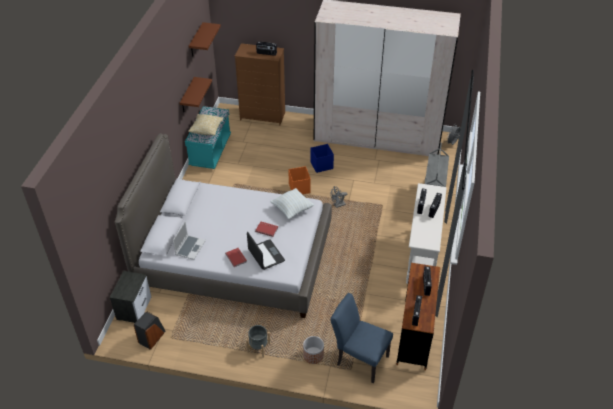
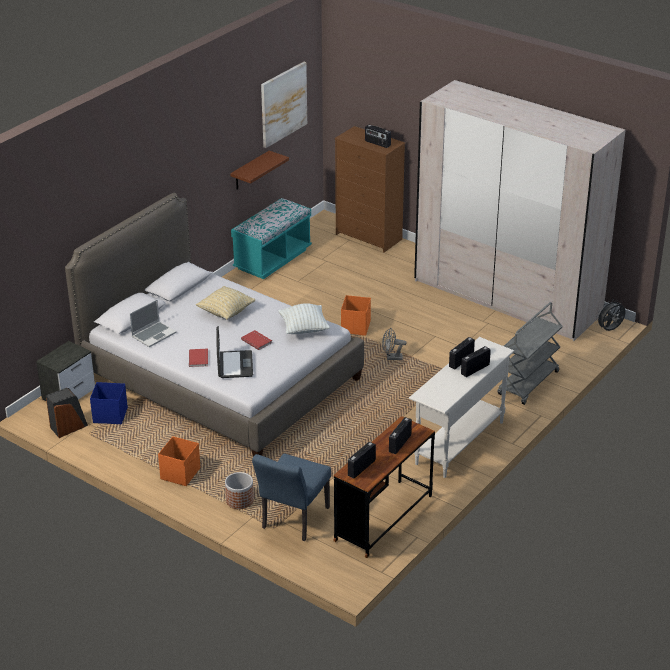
camera: 25 degrees right, 10 degrees down
(196, 40) = (283, 104): brown shelf -> picture
(206, 131) = (264, 224): beige pillow -> beige pillow (226, 312)
(258, 348) = (181, 473): grey planter -> orange storage box
(321, 165) = (404, 309): blue storage box -> blue storage box (110, 415)
(359, 359) = (292, 521): blue chair -> blue chair turned 120 degrees counterclockwise

